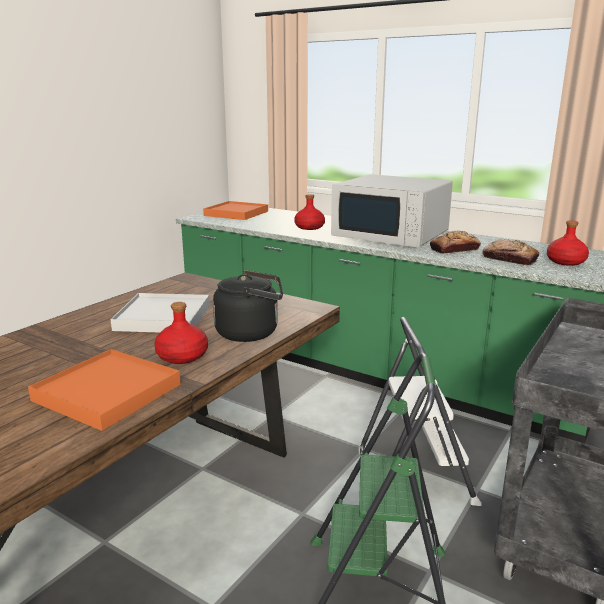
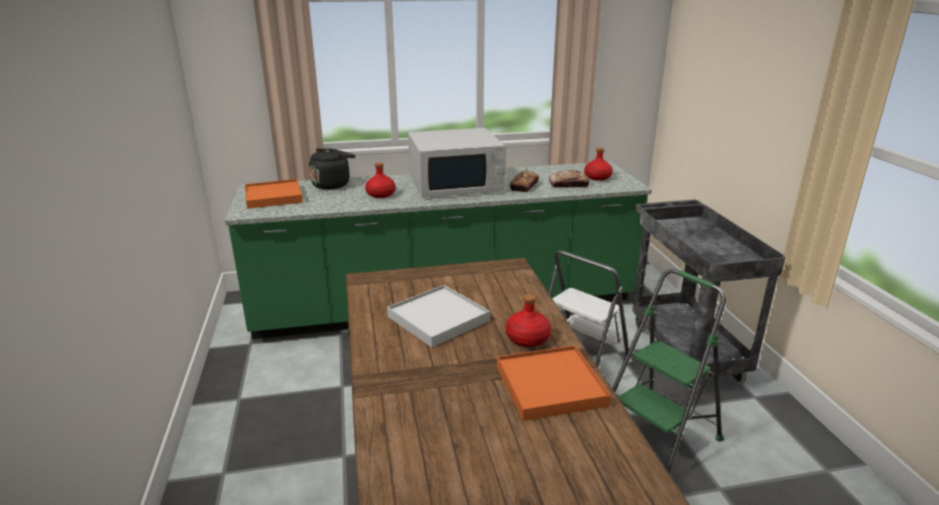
camera: 45 degrees left, 5 degrees up
(251, 333) = (523, 301): black kettle -> black kettle (332, 184)

